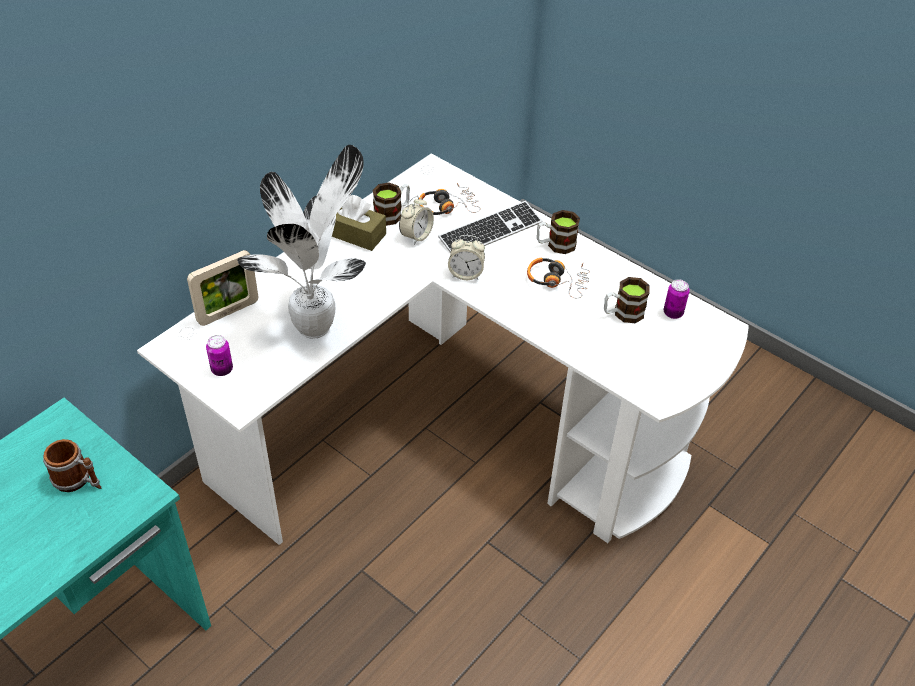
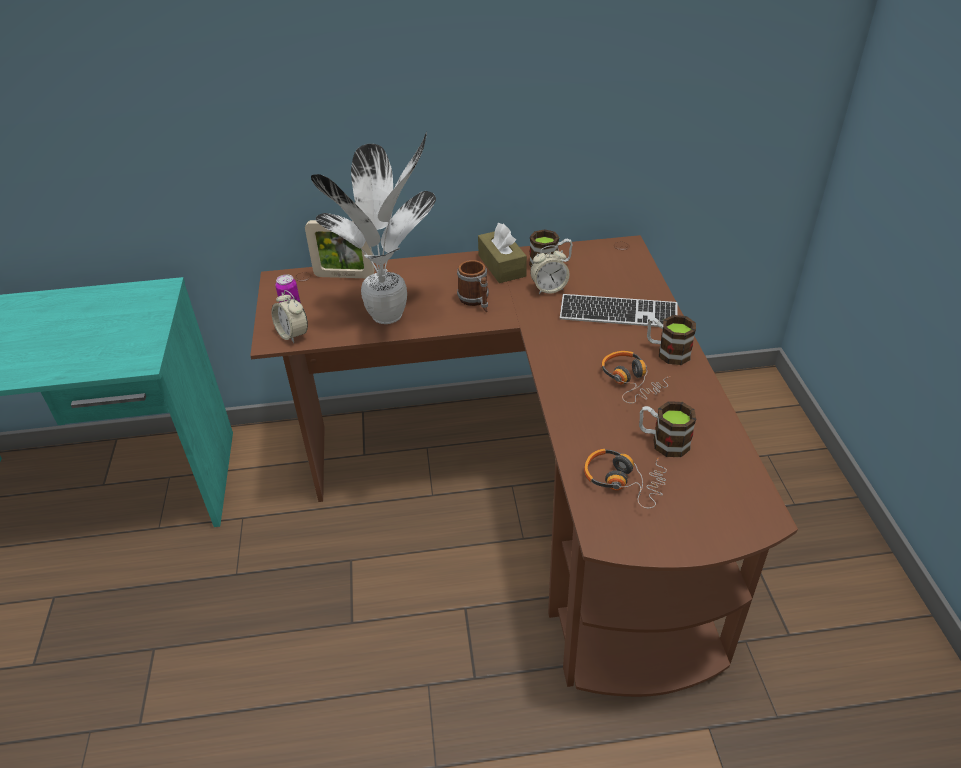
camera: 45 degrees right, 5 degrees down
(78, 481) = (121, 330): mug -> mug (476, 301)
(447, 206) = (603, 279): headphones -> headphones (624, 481)
(448, 428) = (529, 497): white desk -> brown desk
(466, 274) = (554, 336): alarm clock -> alarm clock (293, 334)
(673, 313) = (719, 470): can -> none

